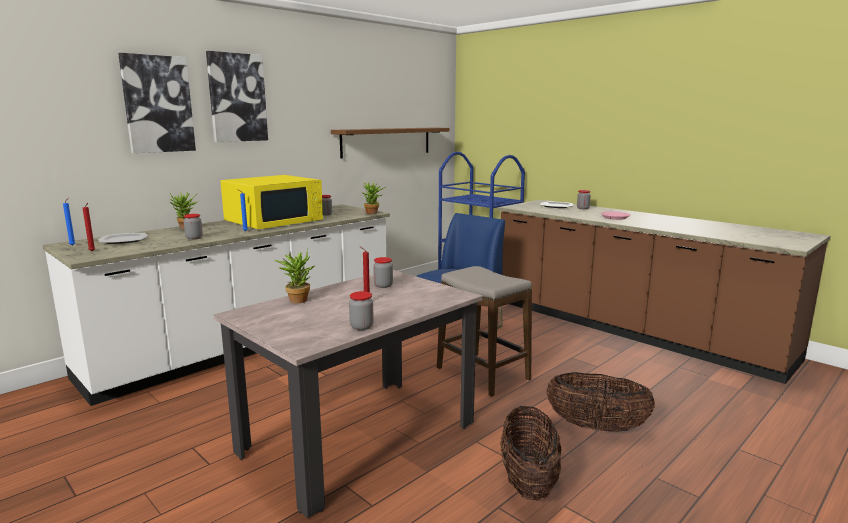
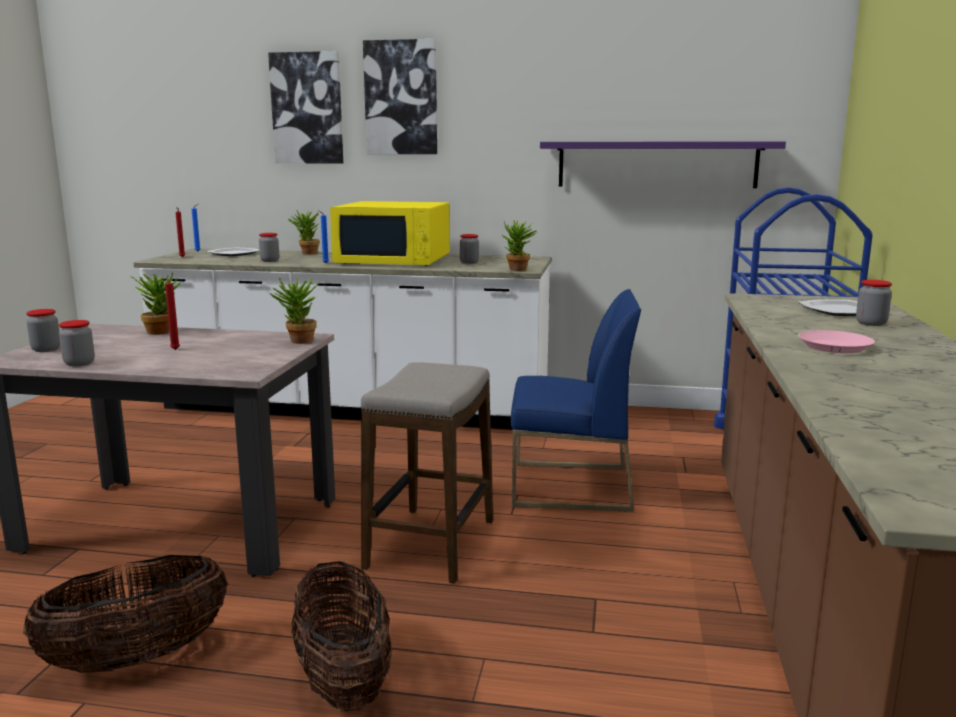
camera: 55 degrees right, 0 degrees up
(383, 285) = (251, 343): jar -> jar (46, 349)
(386, 142) = (657, 164): brown shelf -> purple shelf
(401, 277) = (298, 342): none -> potted plant

